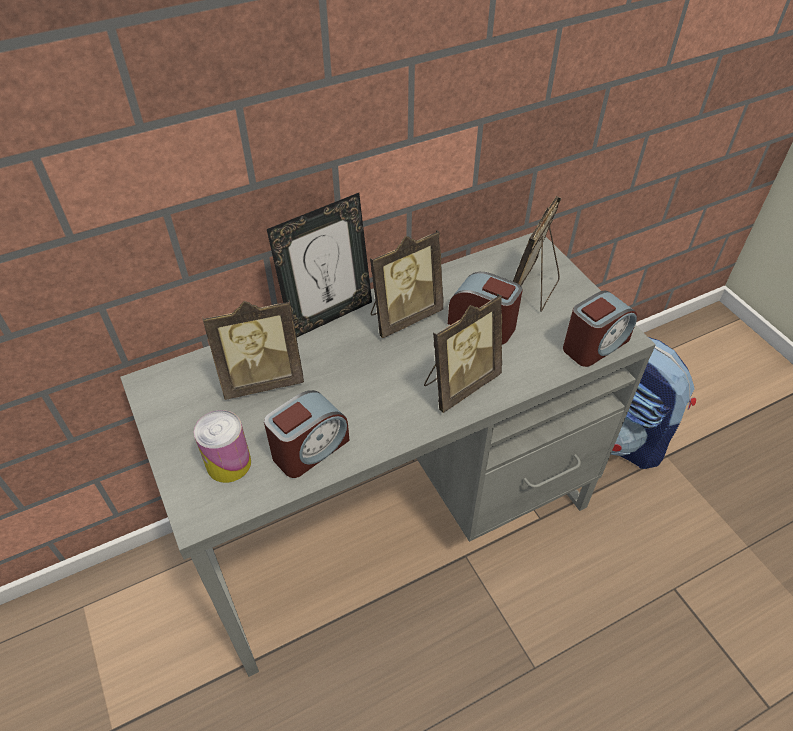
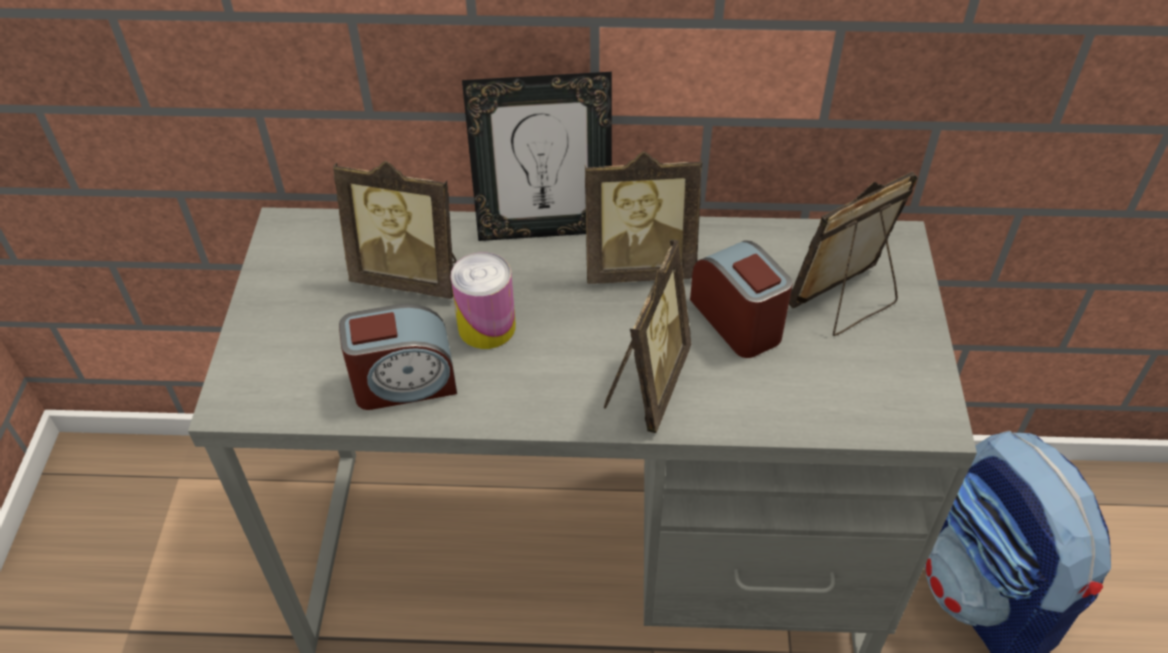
camera: 30 degrees right, 0 degrees up
(228, 463) = (304, 358): can -> can (486, 326)
(459, 384) = (645, 384): picture frame -> picture frame turned 60 degrees counterclockwise
(594, 345) = (879, 414): alarm clock -> none

